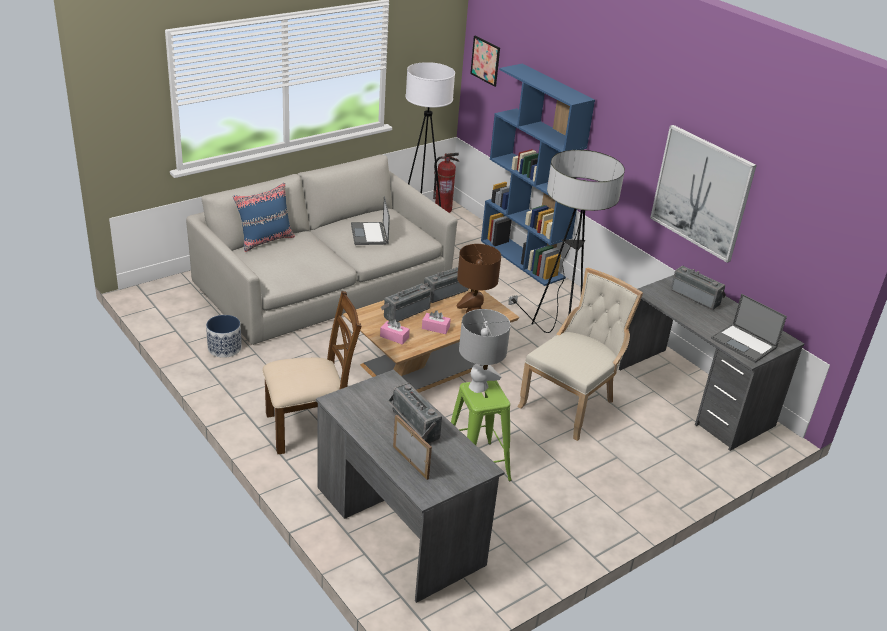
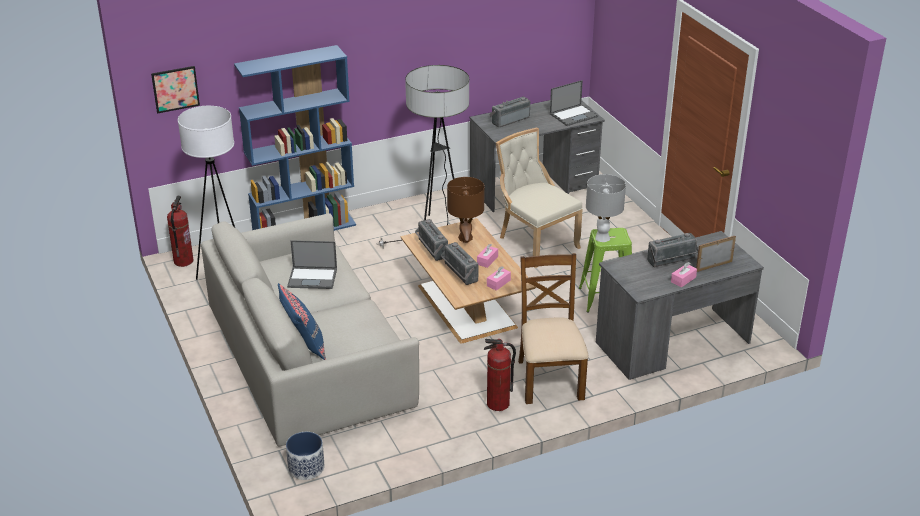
camera: 75 degrees left, 0 degrees up
(224, 348) = (416, 427): planter -> planter (306, 468)
(263, 394) = (498, 404): none -> fire extinguisher
(371, 435) = (683, 279): none -> pink tissue box
(701, 192) = (462, 52): picture -> none

